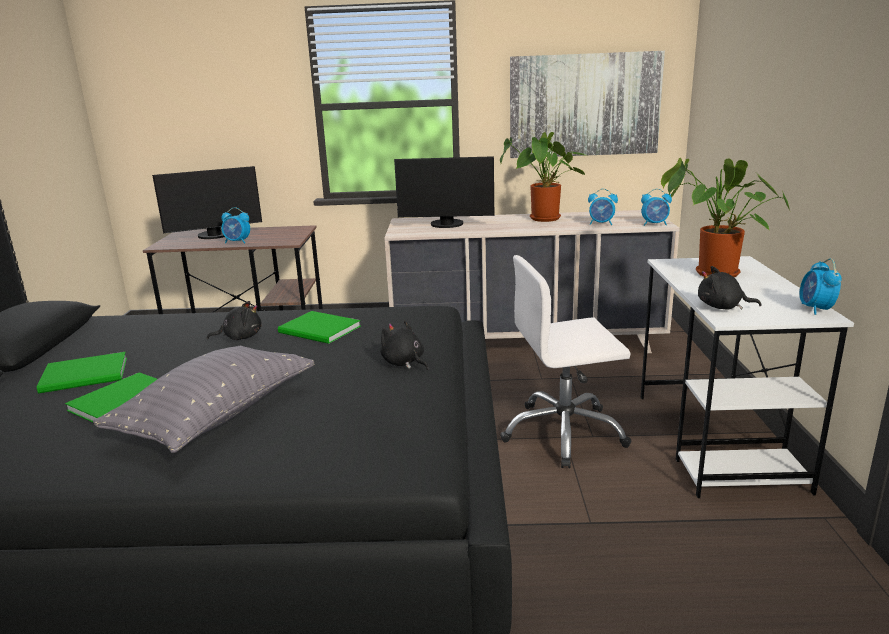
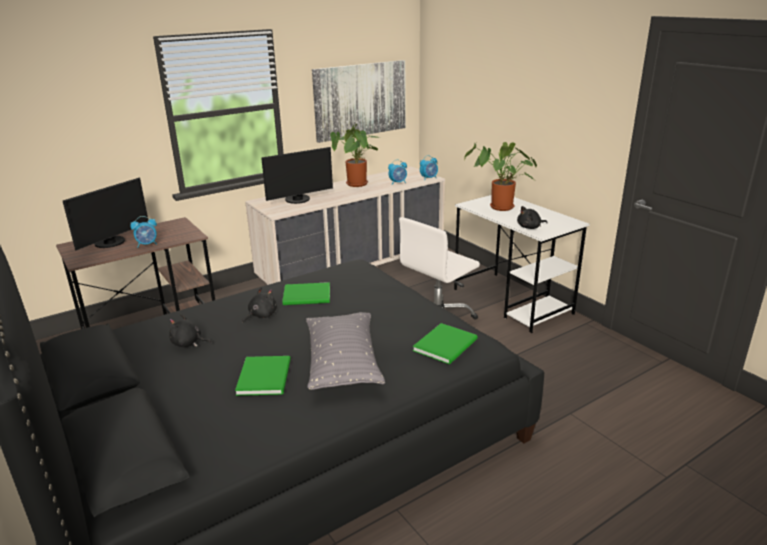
camera: 35 degrees left, 5 degrees up
(87, 375) = (197, 372): green book -> green book (447, 345)
(404, 363) = (395, 301): black plush toy -> black plush toy (188, 343)
(815, 309) = (568, 219): alarm clock -> none

